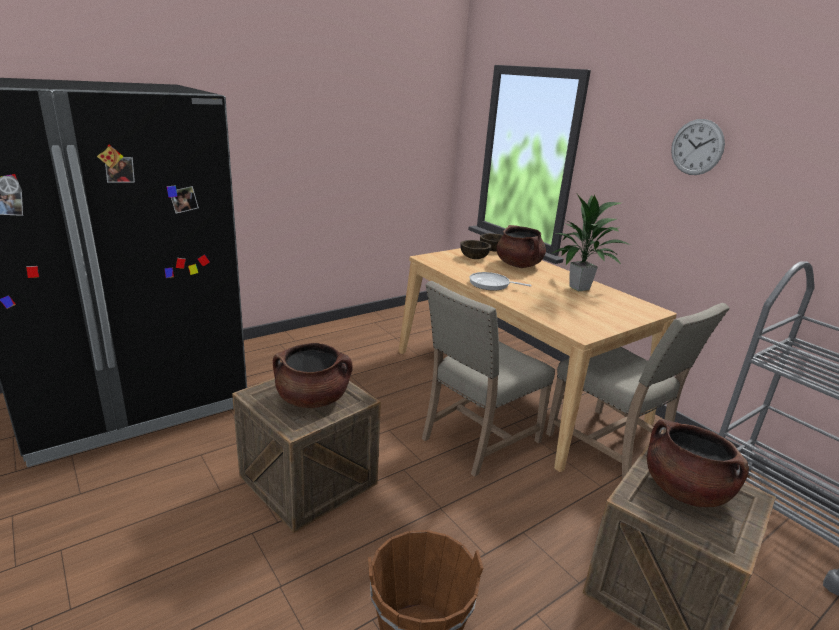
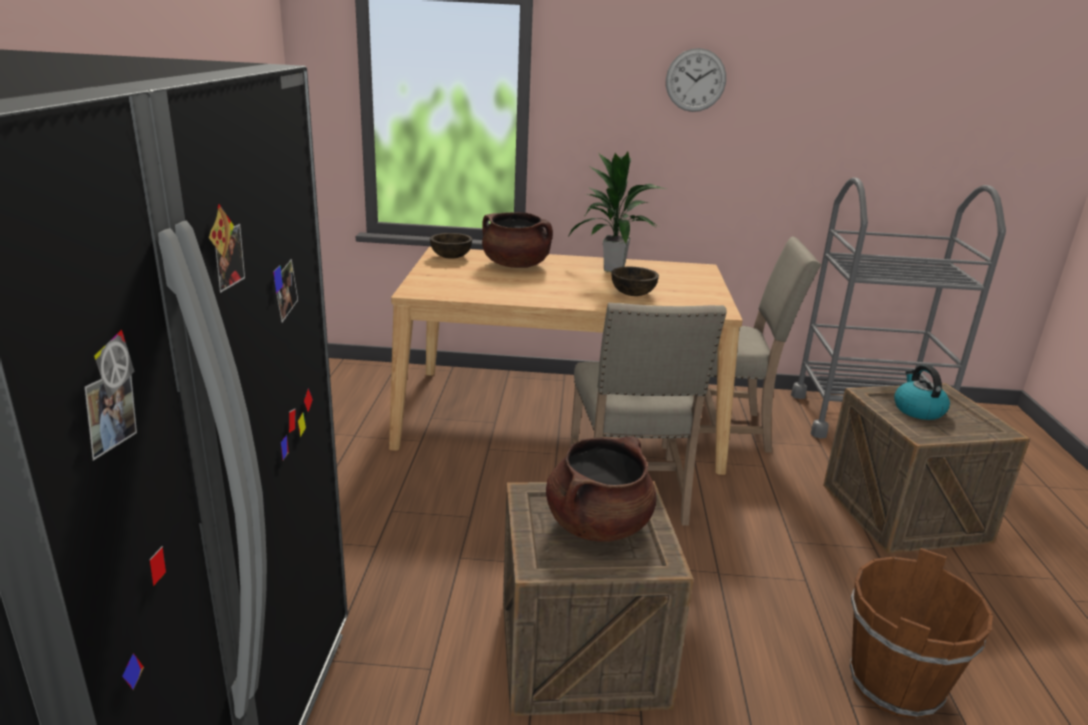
camera: 50 degrees left, 0 degrees up
(474, 258) = (458, 272): brown bowl -> brown bowl (633, 294)
(491, 284) = (549, 296): frying pan -> none
(684, 490) = (917, 410): brown cooking pot -> kettle

